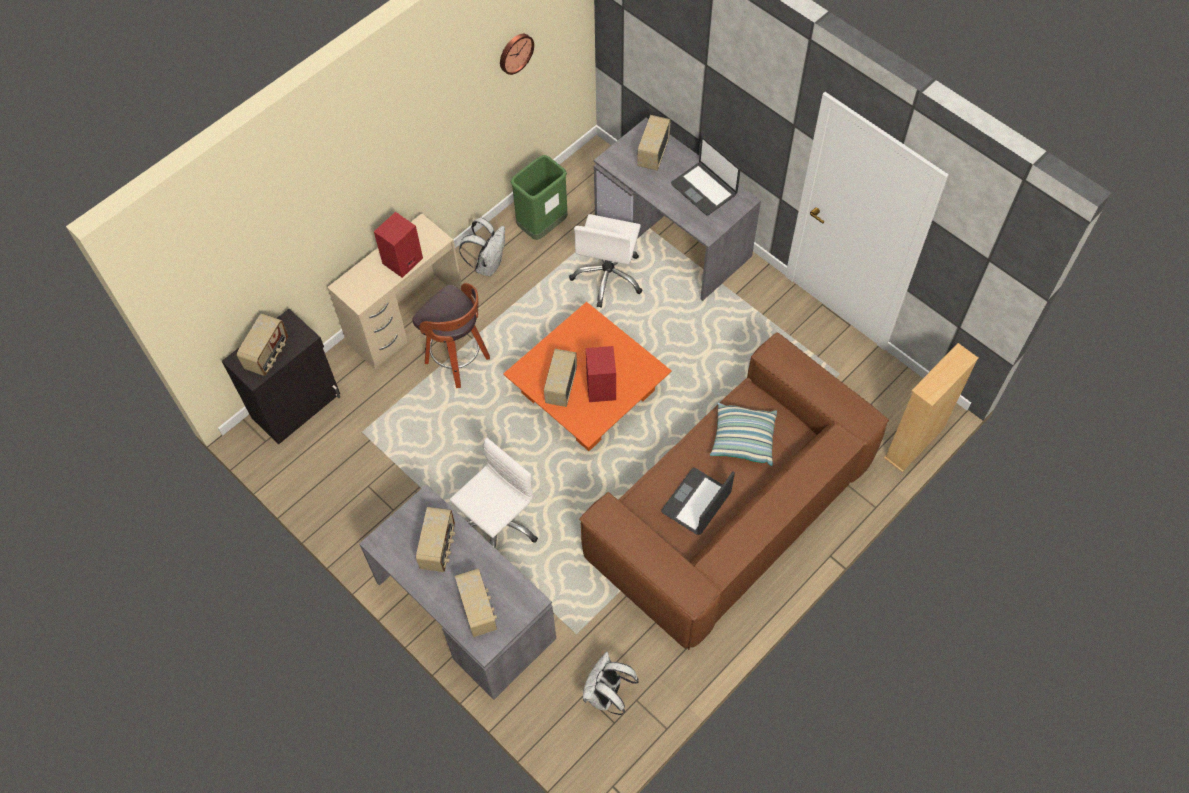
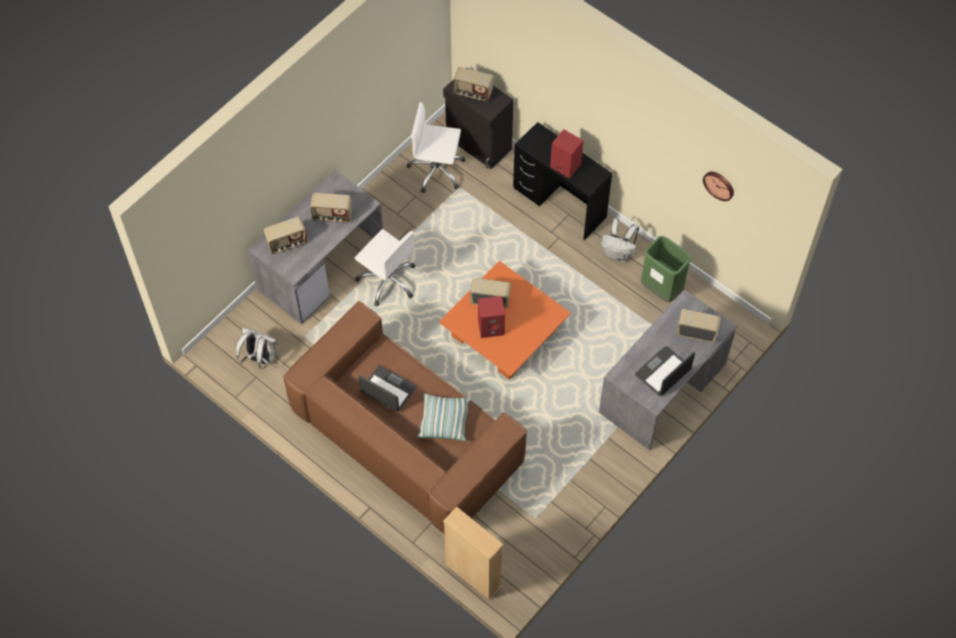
camera: 85 degrees right, 0 degrees up
(405, 320) = (560, 203): beige desk -> black desk
(459, 361) = (525, 242): stool -> none
(608, 277) = (616, 341): white office chair -> white office chair (436, 171)

